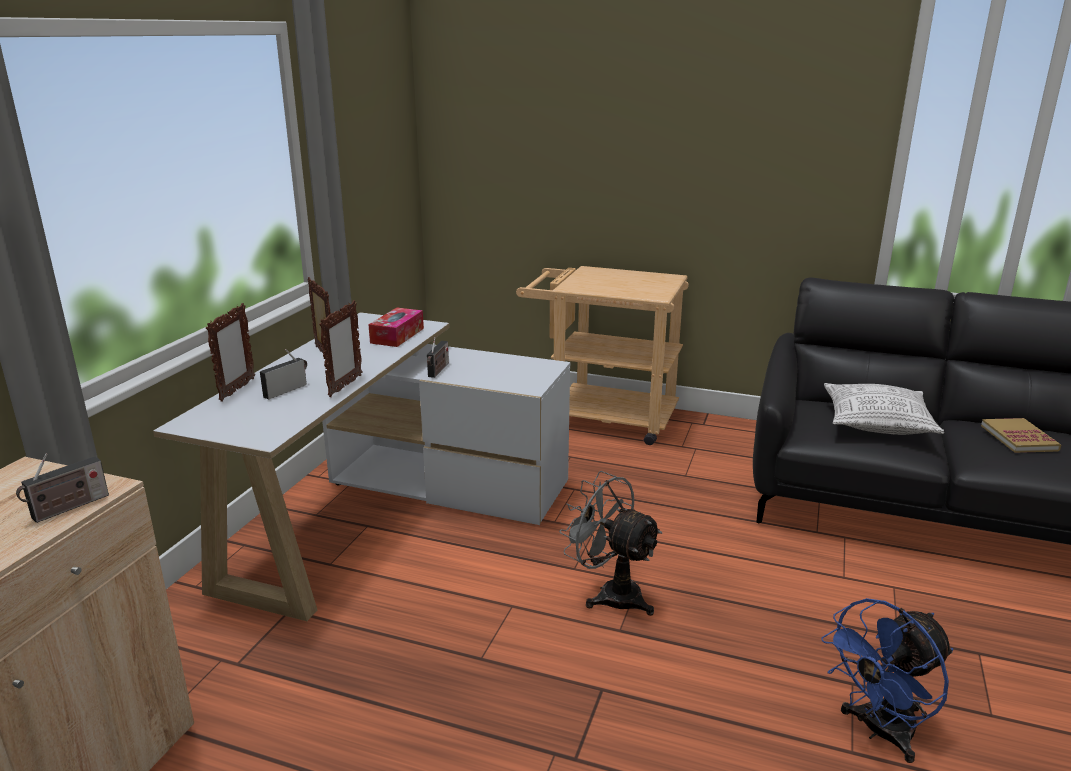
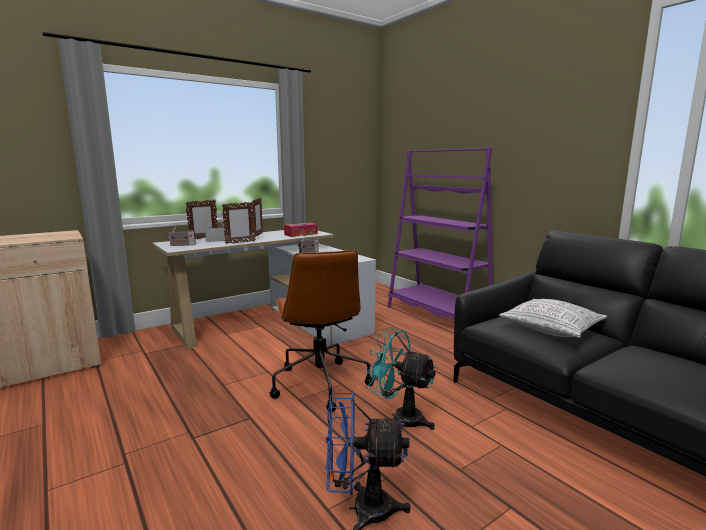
camera: 35 degrees right, 10 degrees down
(67, 508) = (48, 239): radio -> radio (181, 245)
(601, 417) = (437, 315): beige cart -> purple bookcase
(610, 593) = (319, 383): grey fan -> brown office chair
(767, 600) = (400, 418): none -> turquoise fan
(1019, 438) = (669, 362): book -> none

